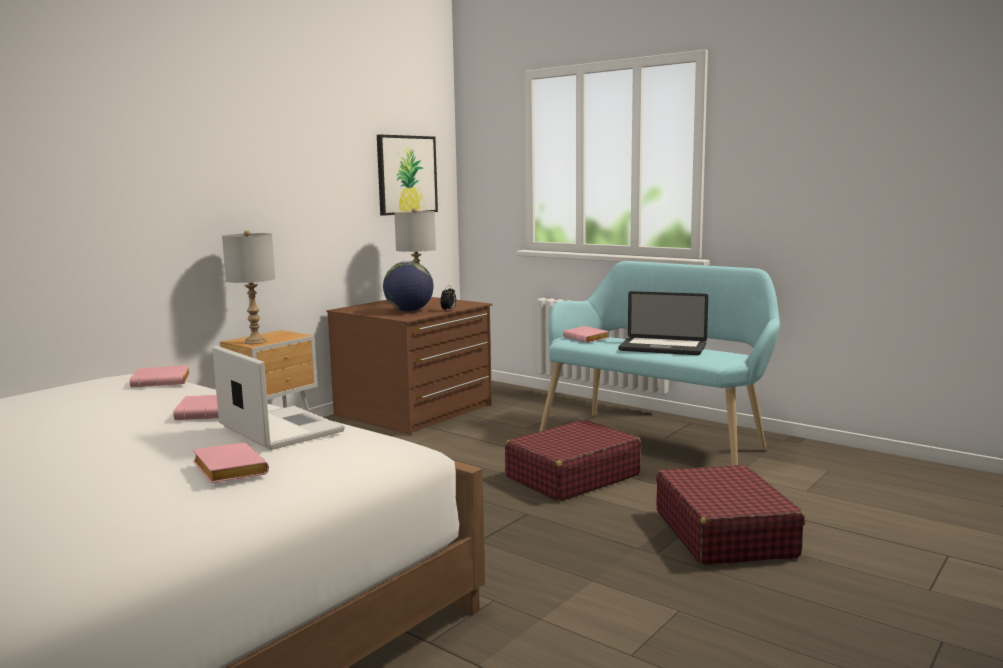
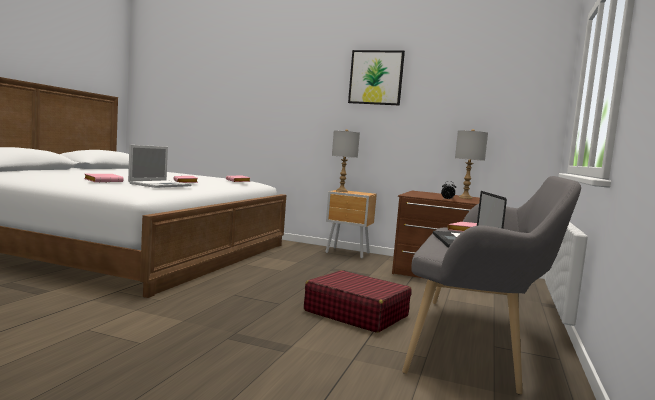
camera: 70 degrees right, 5 degrees down
(406, 175) = (504, 110): picture -> picture (376, 77)
(409, 311) = (431, 196): globe -> none
(657, 441) = (477, 342): turquoise bench -> grey bench
(724, 533) = (272, 362): red suitcase -> none

